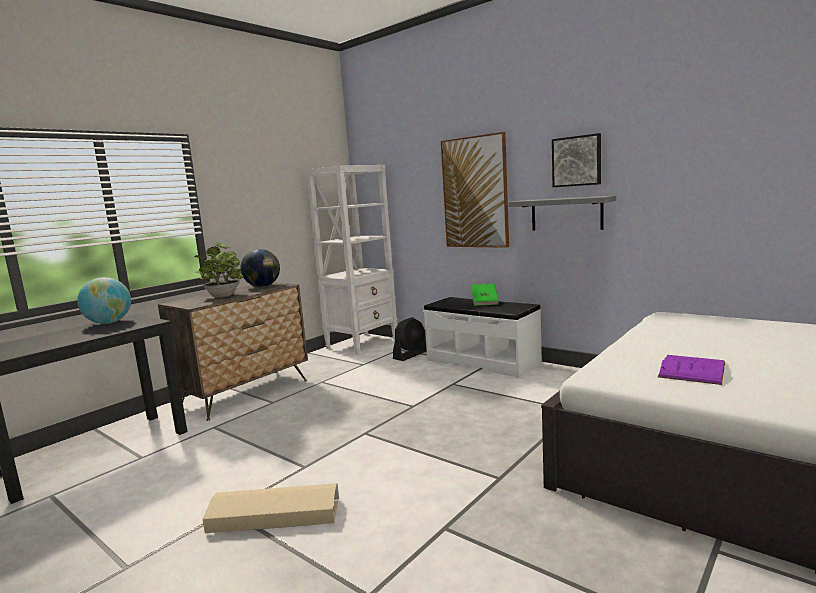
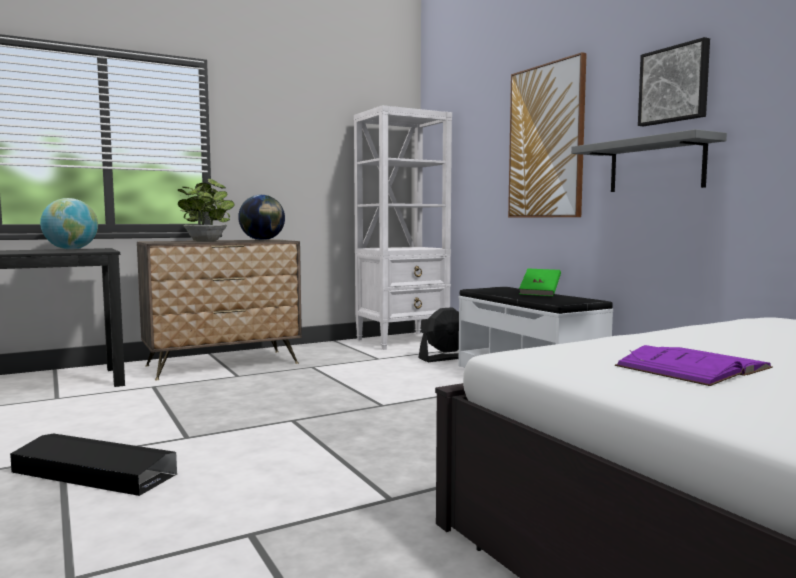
camera: 20 degrees right, 5 degrees down
(274, 516) = (93, 474): beige storage box -> black storage box

